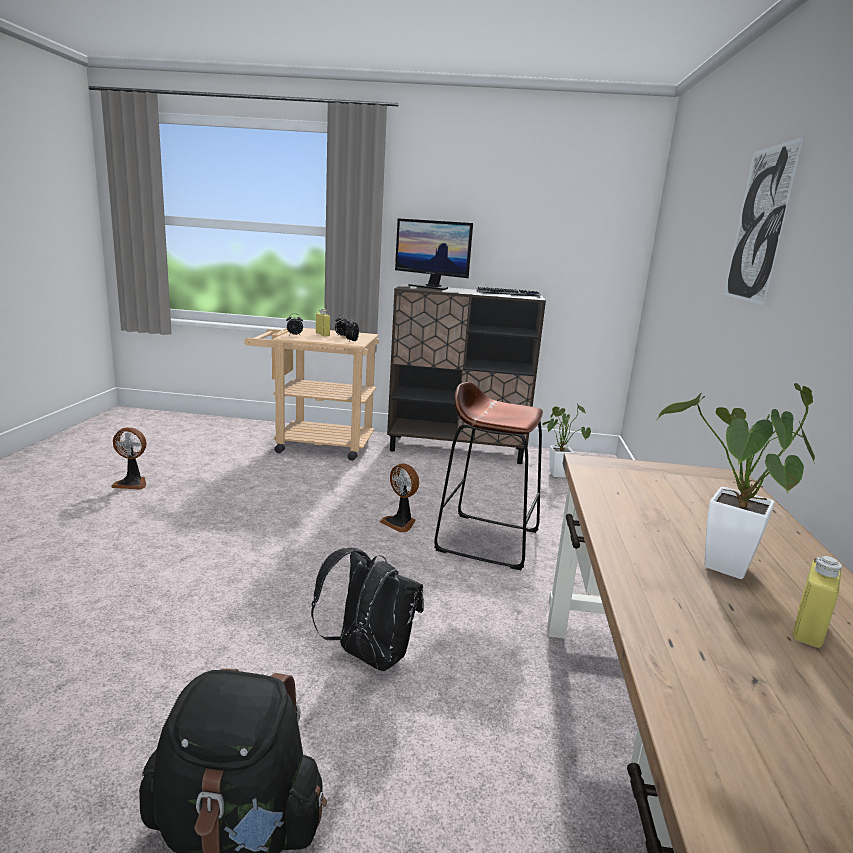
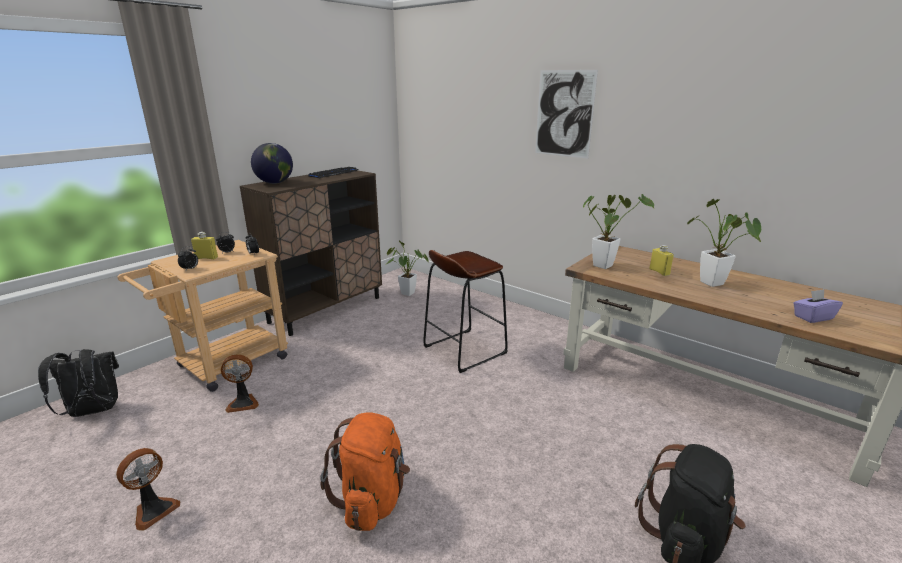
camera: 55 degrees left, 5 degrees up
(187, 561) = (372, 499): none -> orange backpack
(368, 657) = (559, 441): black backpack -> black backpack (93, 411)
(400, 523) = (411, 373): fan -> fan (243, 403)
(431, 287) = (275, 183): monitor -> globe
(632, 474) = (605, 265): none -> potted plant
(740, 702) = (812, 317): none -> purple tissue box
(808, 629) = (762, 289): yellow bottle -> yellow bottle (659, 272)

